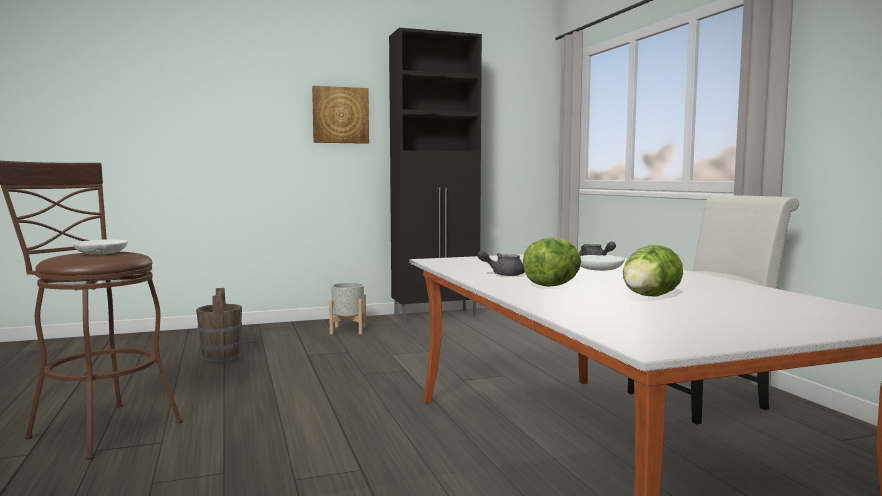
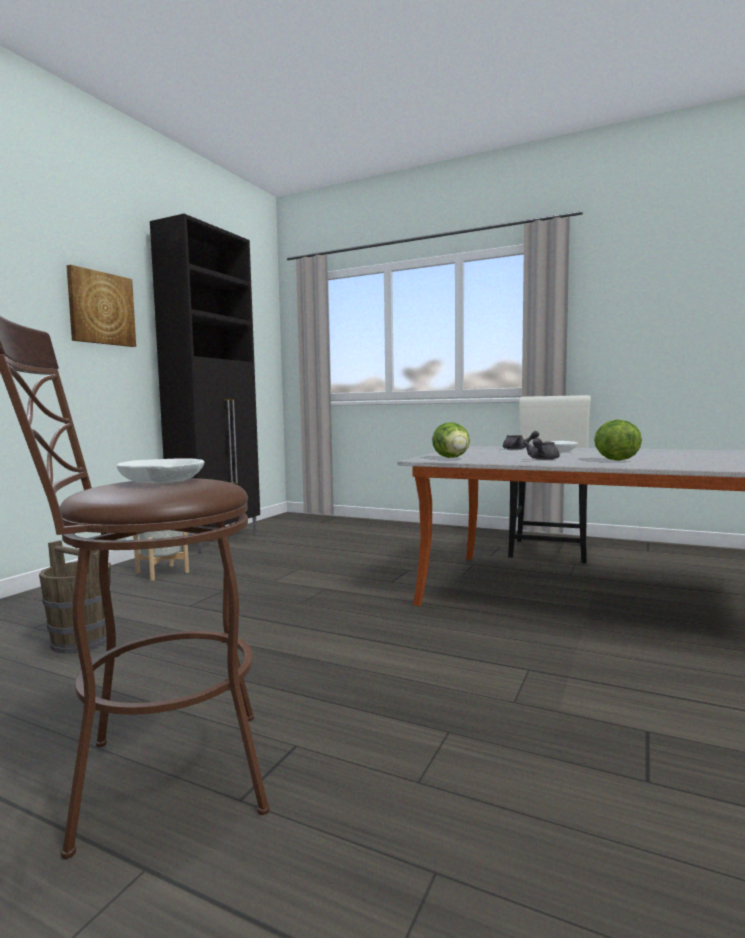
camera: 45 degrees left, 0 degrees up
(648, 297) = (692, 458): lettuce -> lettuce (453, 458)

